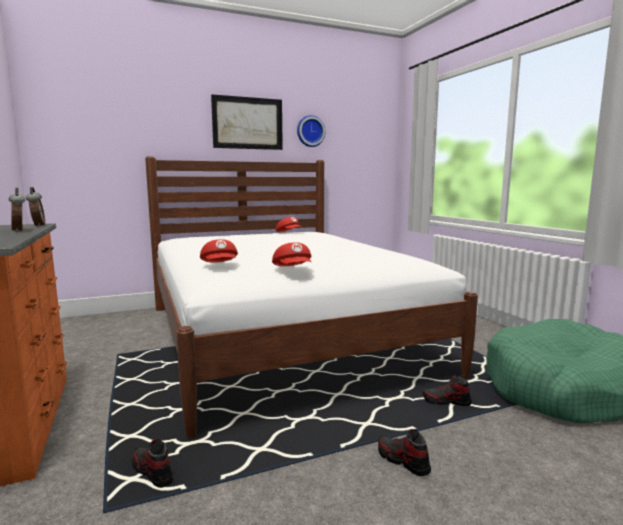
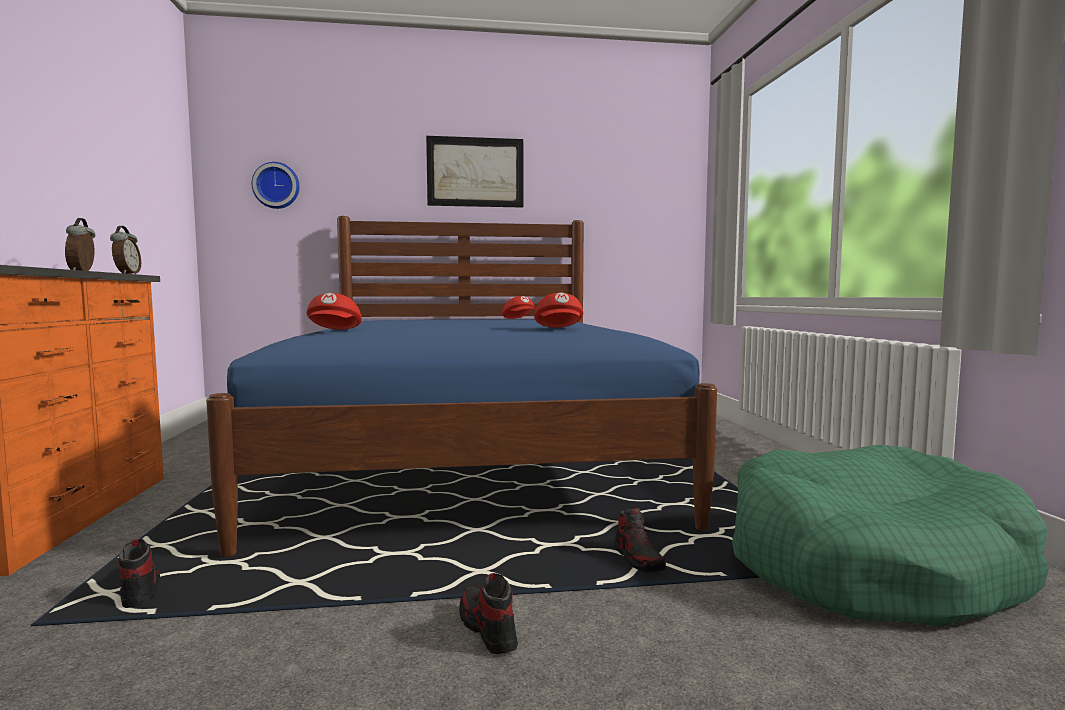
camera: 15 degrees right, 5 degrees down
(280, 336) = (469, 456): white bed -> blue bed
(293, 270) = (416, 334): red cap -> red cap (560, 329)
(310, 131) = (565, 181): wall clock -> wall clock (277, 186)
(446, 402) = (638, 560): shoe -> shoe turned 135 degrees counterclockwise

